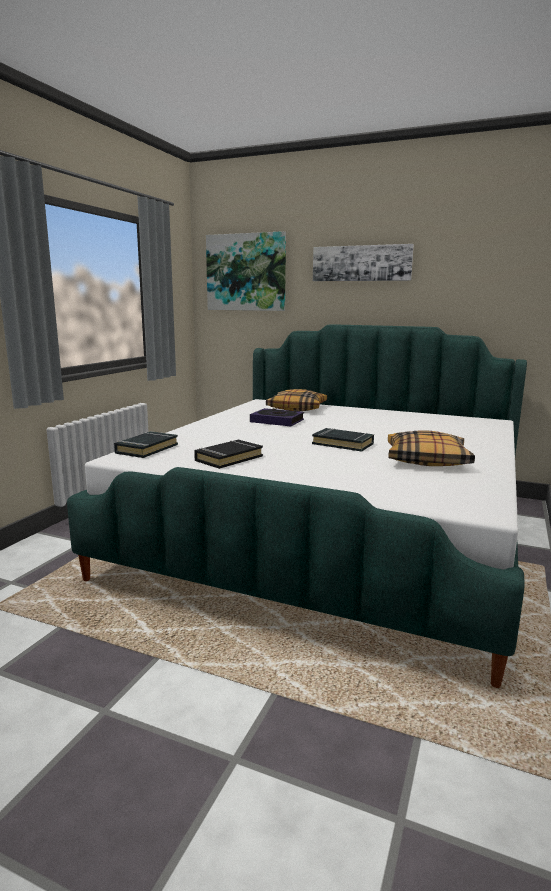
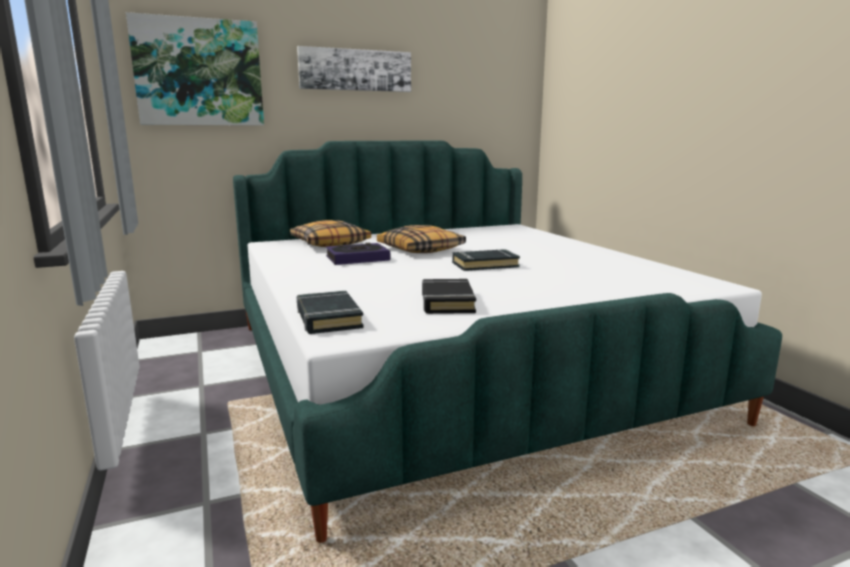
camera: 45 degrees left, 0 degrees up
(427, 460) = (578, 262): pillow -> pillow (421, 250)

